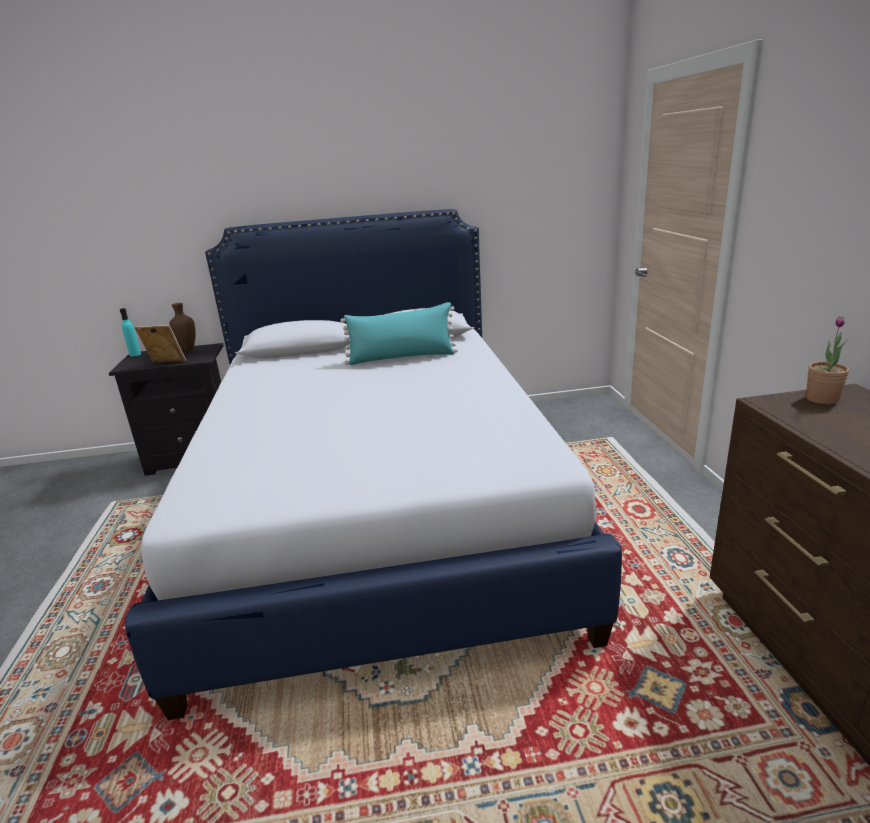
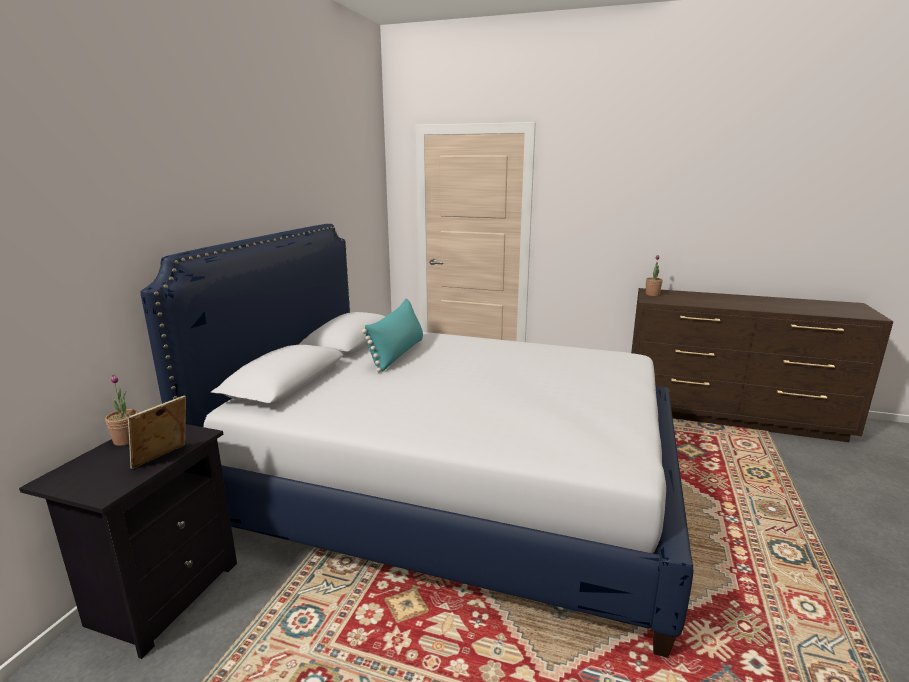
camera: 65 degrees left, 5 degrees down
(135, 354) = (49, 482): turquoise bottle -> none
(189, 349) = (126, 440): brown vase -> potted plant

